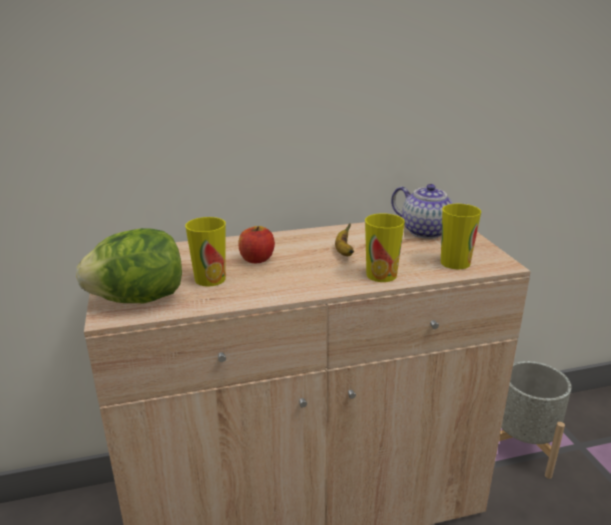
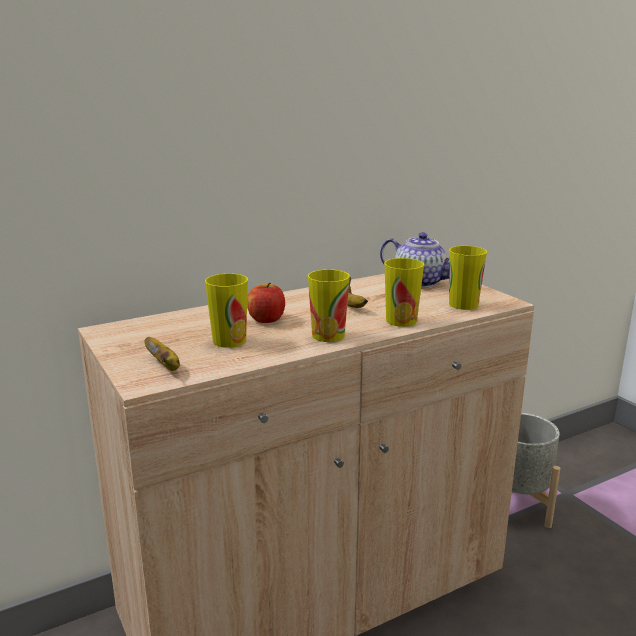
camera: 15 degrees left, 5 degrees down
(139, 299) = (164, 366): lettuce -> banana
(301, 284) = (328, 335): none -> cup

